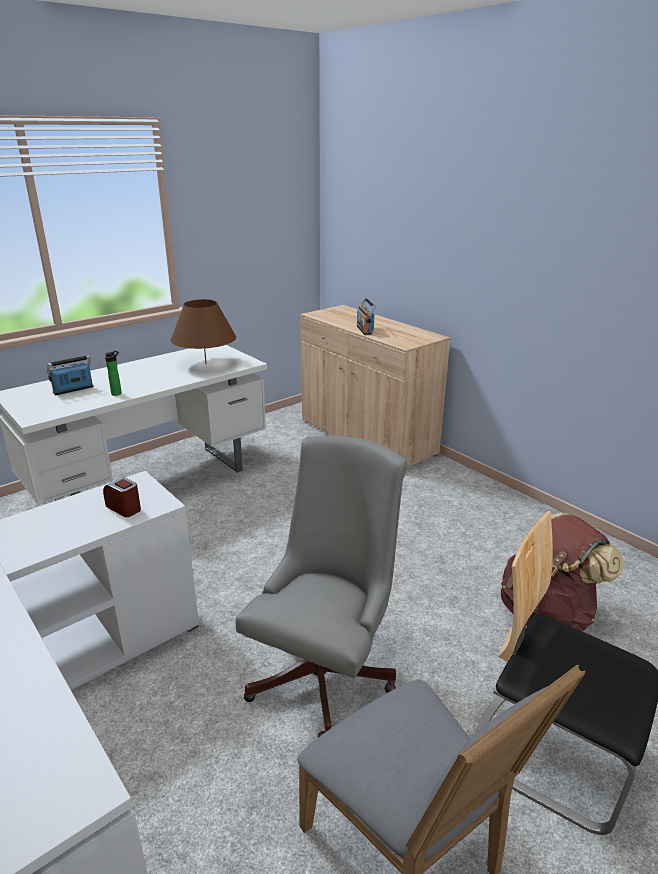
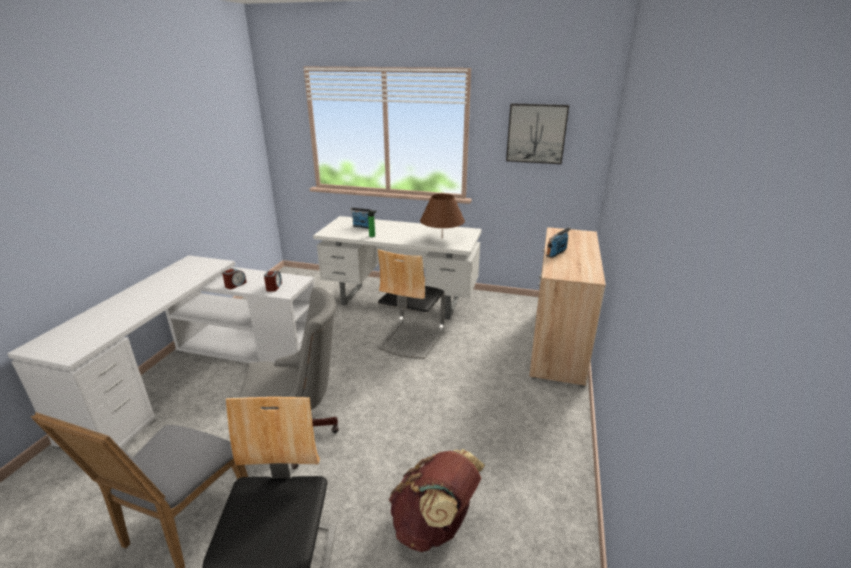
camera: 55 degrees right, 0 degrees up
(53, 541) = (235, 285): none -> alarm clock
(243, 509) = (411, 338): none -> chair
(249, 203) = (536, 133): none -> picture

